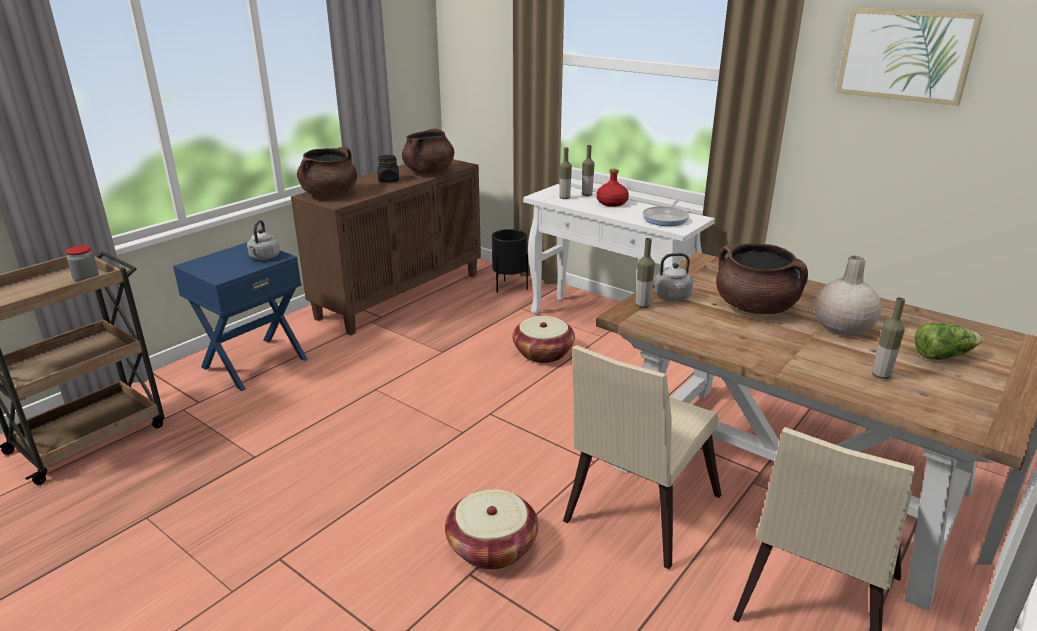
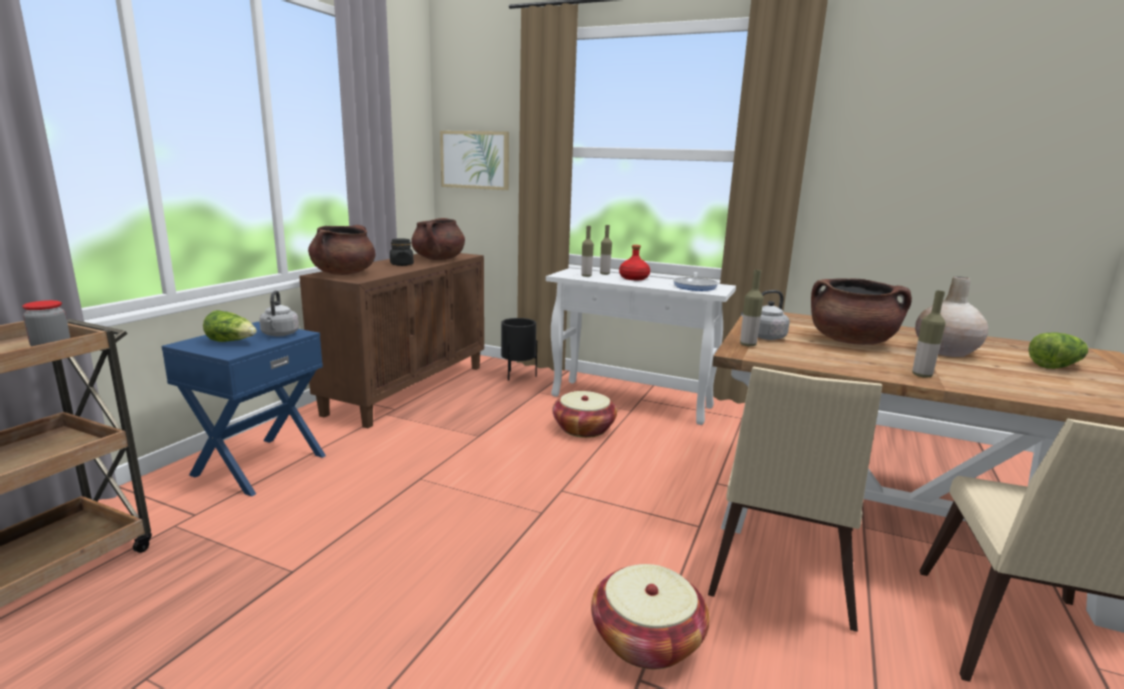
camera: 15 degrees left, 10 degrees down
(225, 264) = (232, 341): none -> lettuce
(881, 375) = (1032, 383): bottle -> bottle (922, 375)
(905, 55) = (906, 126): picture -> picture (475, 160)

